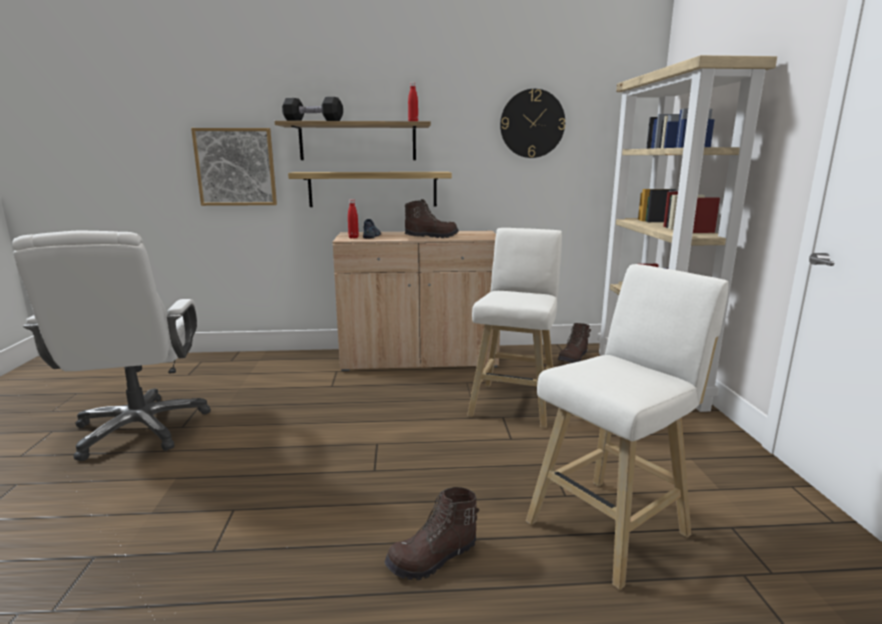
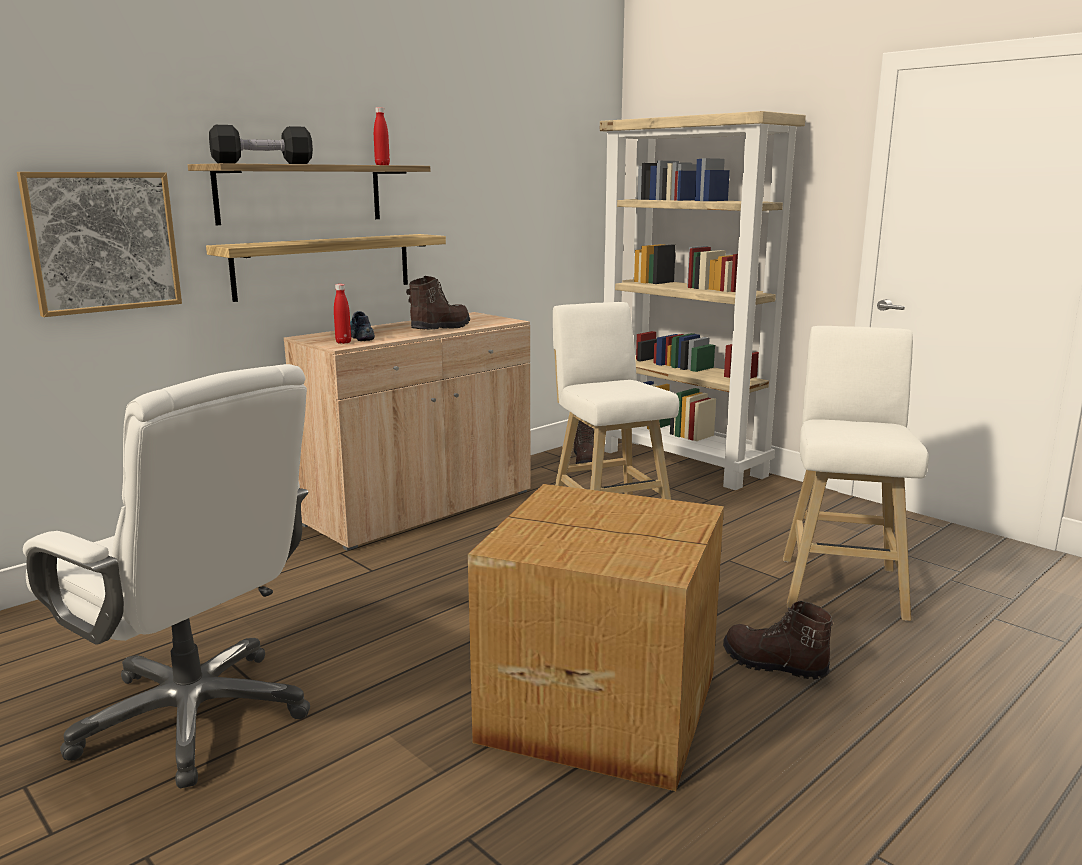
camera: 40 degrees left, 0 degrees up
(283, 520) = (598, 704): none -> cardboard box
(433, 558) = (773, 665): brown boot -> brown boot turned 105 degrees clockwise
(532, 124) = (507, 167): wall clock -> none

